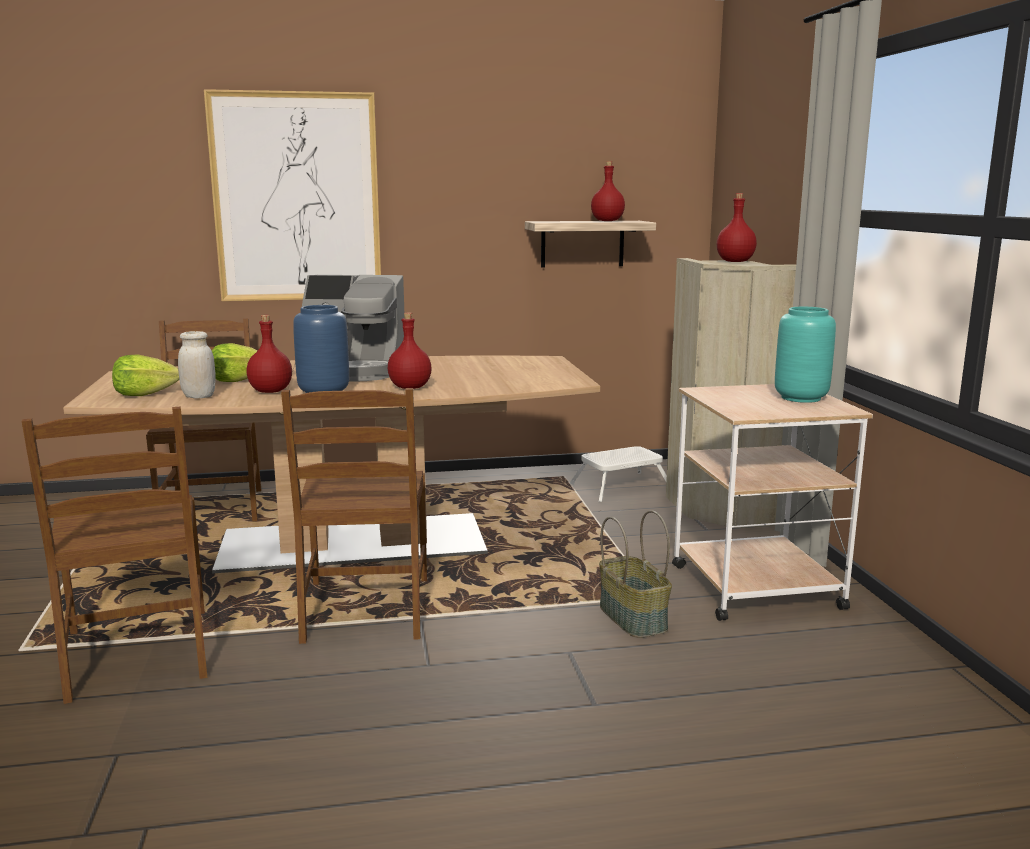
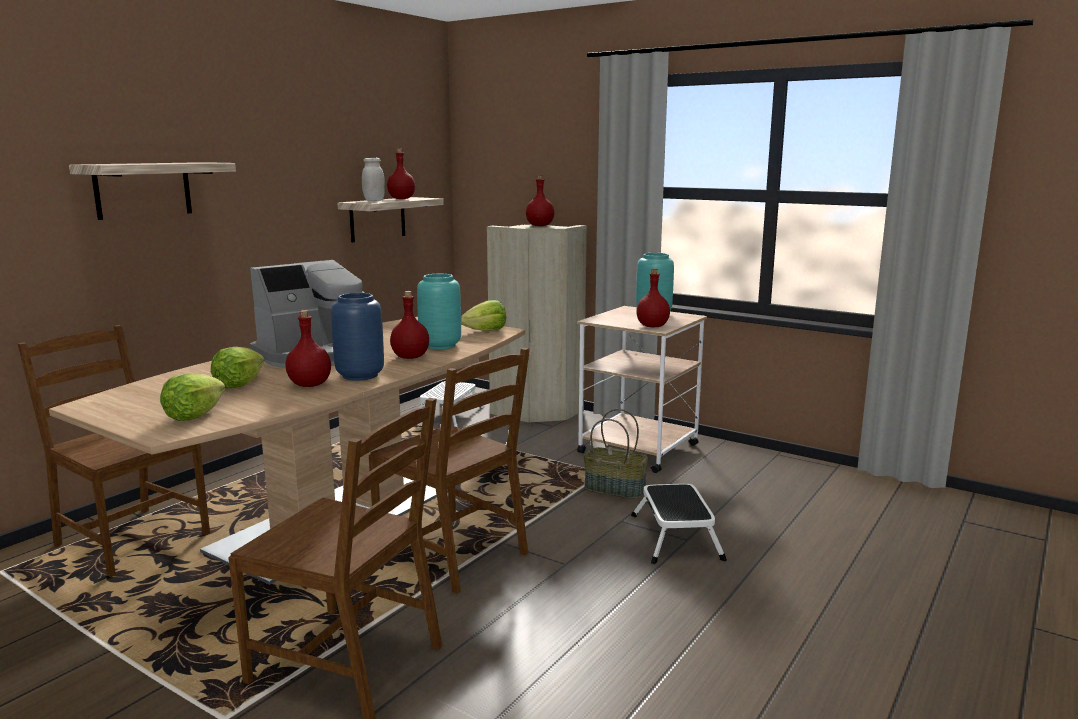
camera: 45 degrees left, 0 degrees up
(199, 396) = (261, 404): white jar -> white jar (374, 200)
(297, 198) = (143, 190): picture -> shelf
(468, 383) = (440, 345): none -> turquoise vase
(555, 379) = (486, 331): none -> lettuce
(588, 695) = (675, 537): none -> black step ladder
(744, 410) = (651, 326): none -> red bottle

